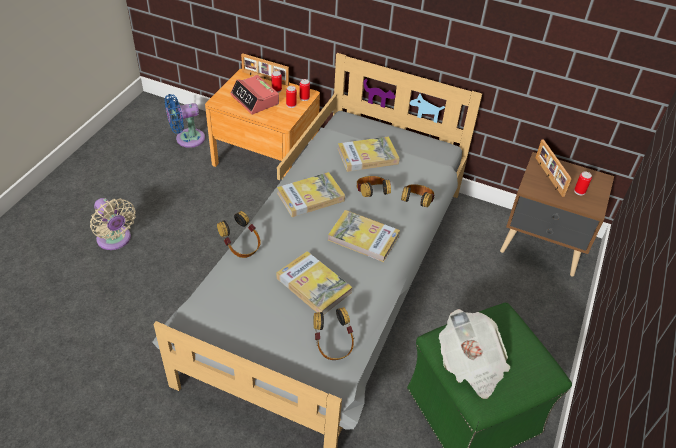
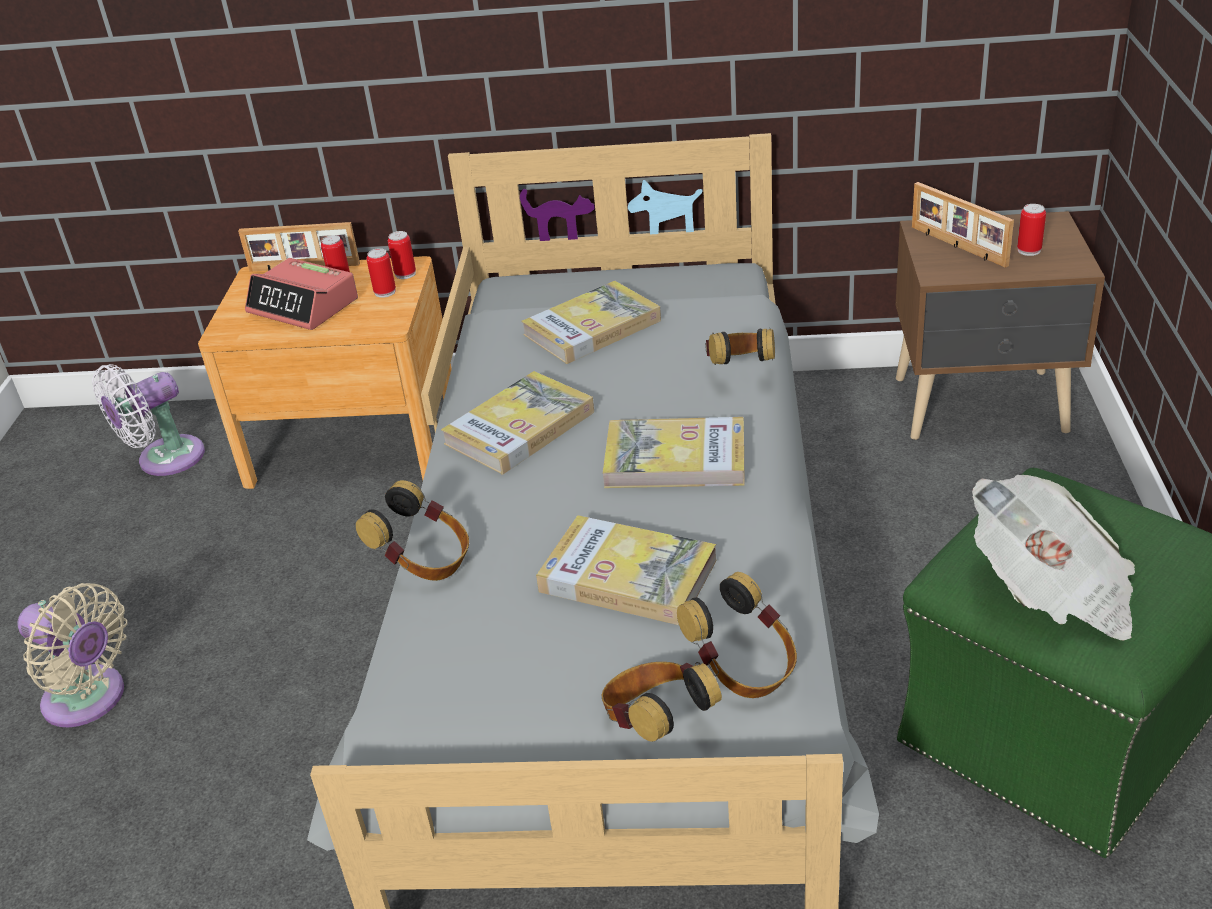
camera: 15 degrees left, 10 degrees down
(187, 139) = (165, 460): blue fan -> white fan
(371, 195) = (642, 385): headphones -> headphones (657, 724)

